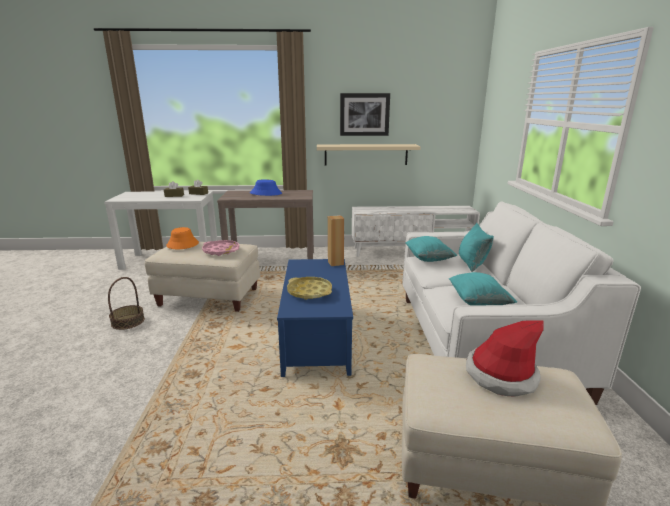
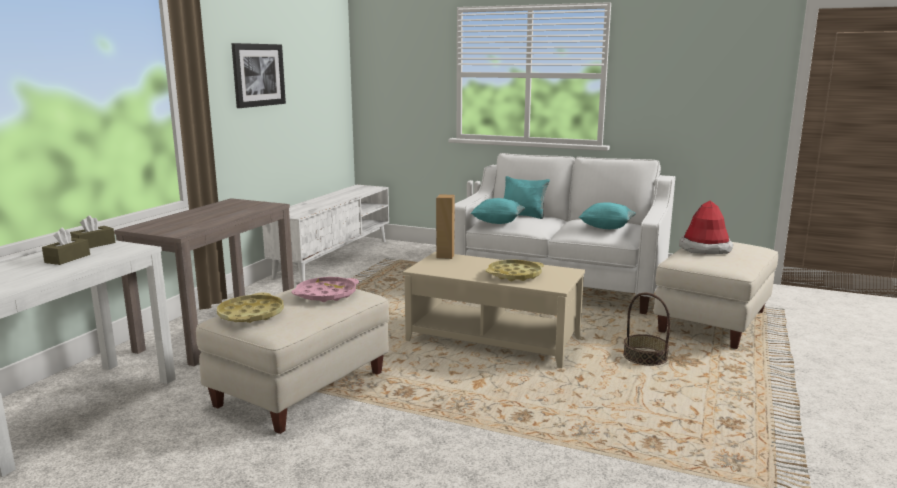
camera: 65 degrees left, 5 degrees down
(128, 321) = (311, 463): basket -> basket (645, 356)
(182, 244) = (251, 314): orange hat -> yellow tray
(266, 193) = (199, 215): blue hat -> none
(318, 336) = (493, 339): blue coffee table -> beige coffee table
(366, 154) = (265, 133): beige shelf -> none

